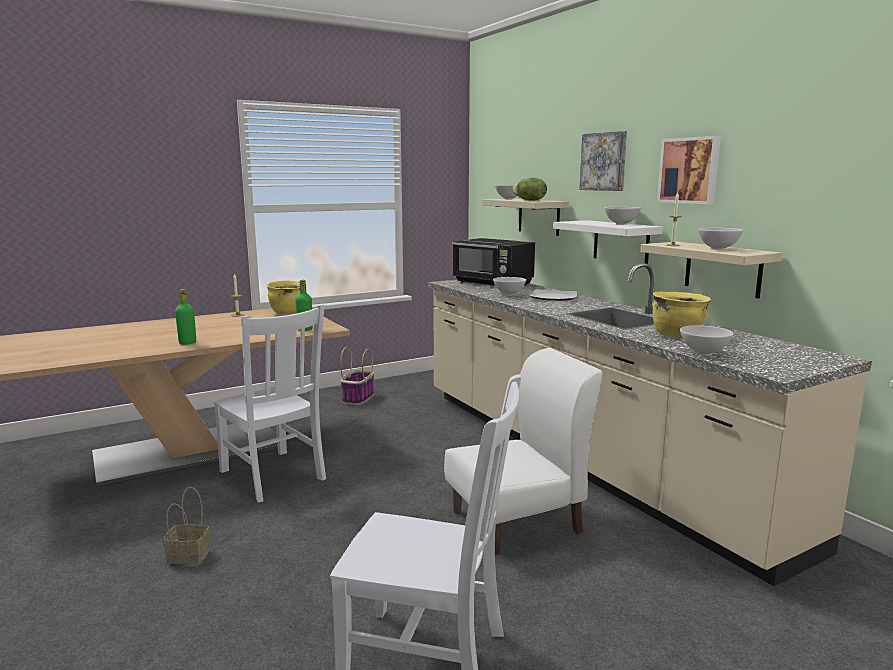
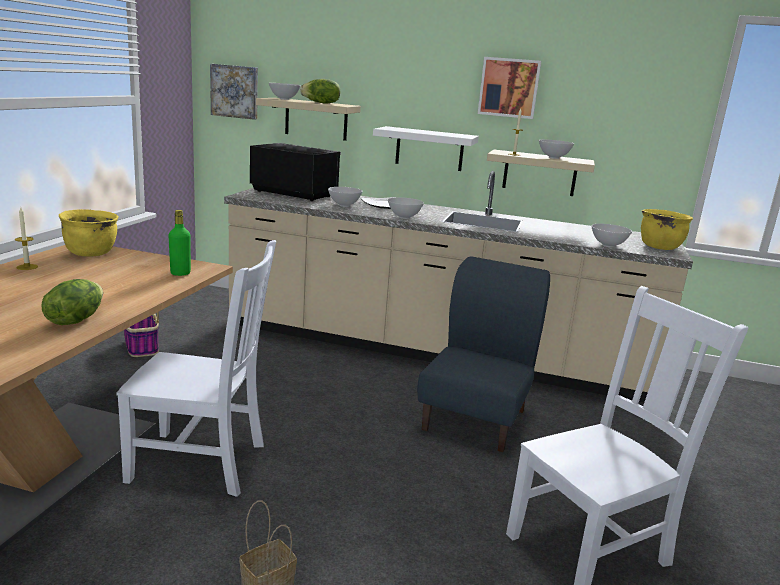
camera: 45 degrees left, 5 degrees up
(187, 343) = (75, 320): green bottle -> lettuce
(493, 283) = (293, 193): black microwave -> black microwave turned 150 degrees counterclockwise
(517, 522) = (475, 419): white chair -> blue chair
(604, 161) = (409, 70): picture -> picture (235, 91)
(621, 224) = (442, 133): white bowl -> white bowl (404, 217)
(677, 335) = (557, 232): yellow cooking pot -> yellow cooking pot (659, 247)

